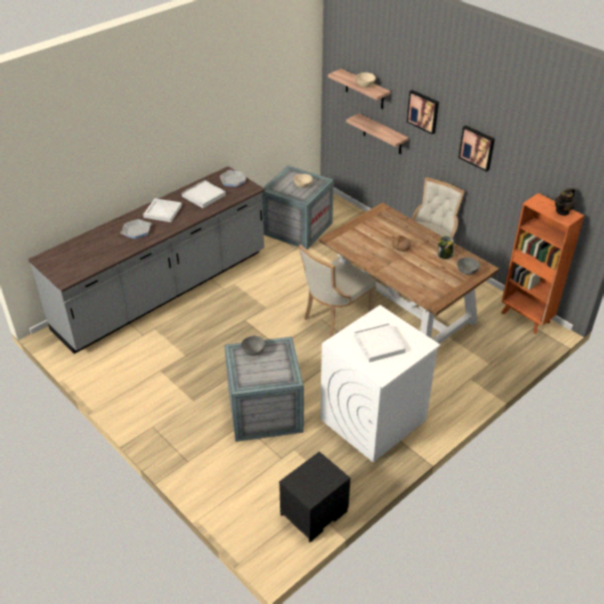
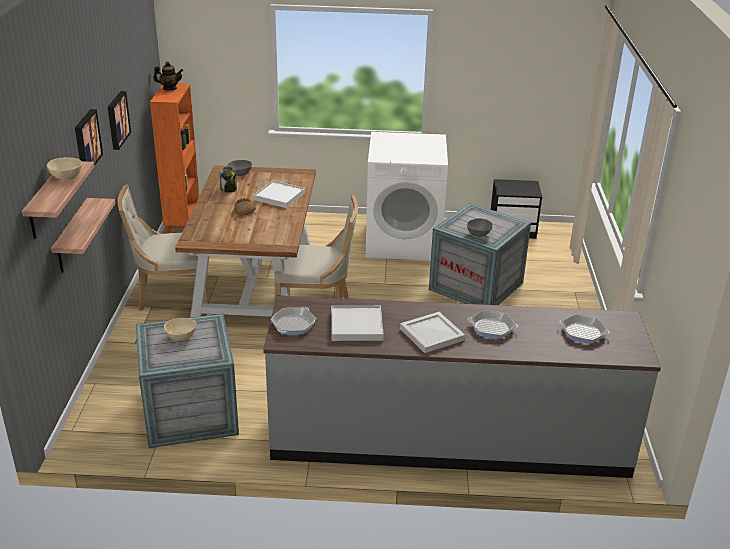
camera: 135 degrees left, 10 degrees down
(85, 256) = (583, 332): none -> frying pan
(378, 344) = (410, 147): white tray -> white tray (279, 196)

